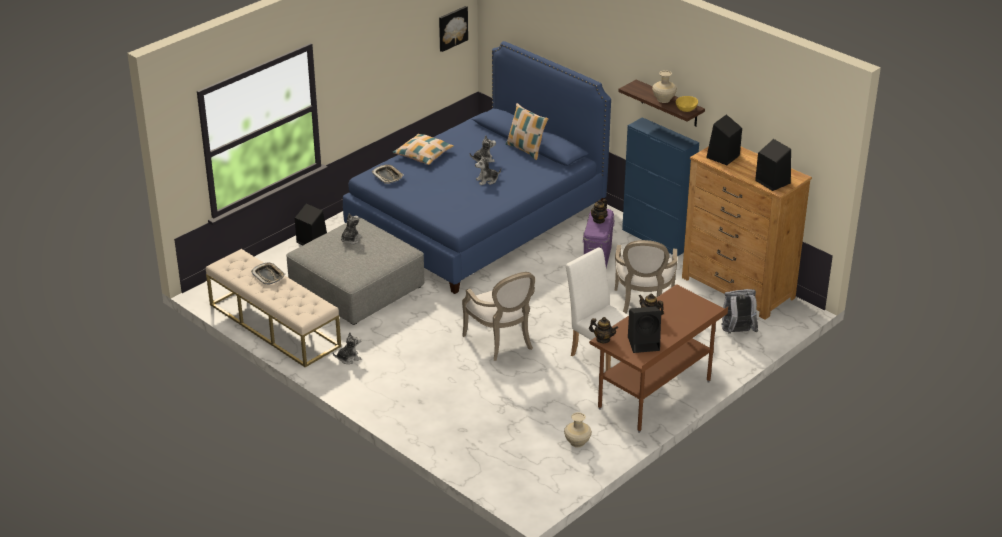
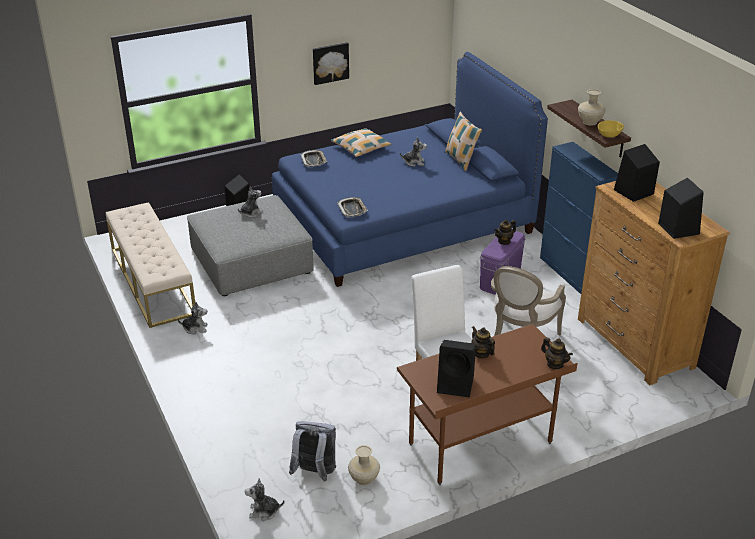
camera: 20 degrees right, 0 degrees up
(268, 276) = (151, 231): tray -> tray (352, 209)
(452, 28) = (422, 32): picture -> picture (330, 63)
(487, 180) = (405, 181): plush toy -> plush toy (264, 511)
(502, 342) = (353, 346): armchair -> none
(603, 339) = (412, 369): teapot -> teapot (555, 364)
(737, 332) = (610, 393): grey backpack -> grey backpack (315, 473)

